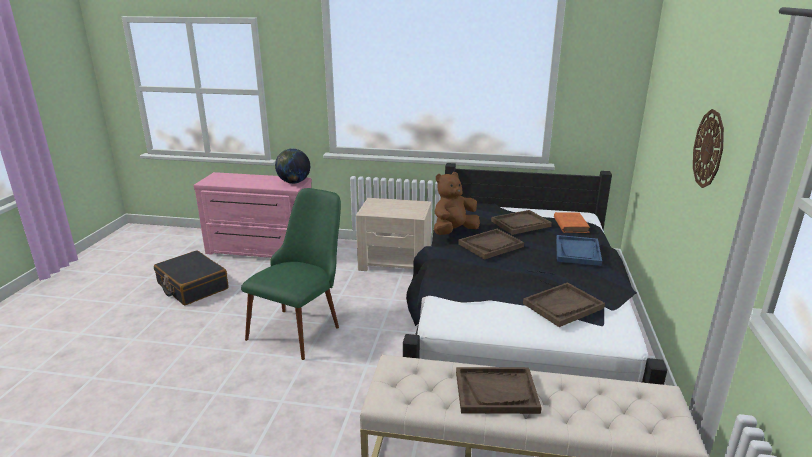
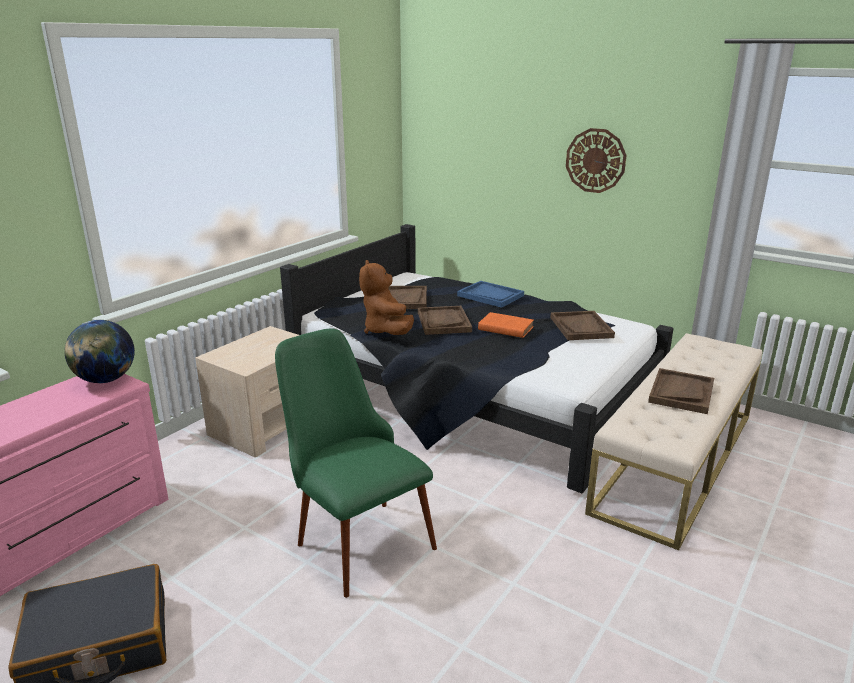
camera: 65 degrees left, 0 degrees up
(570, 224) = (429, 283): orange book -> orange book (504, 328)

